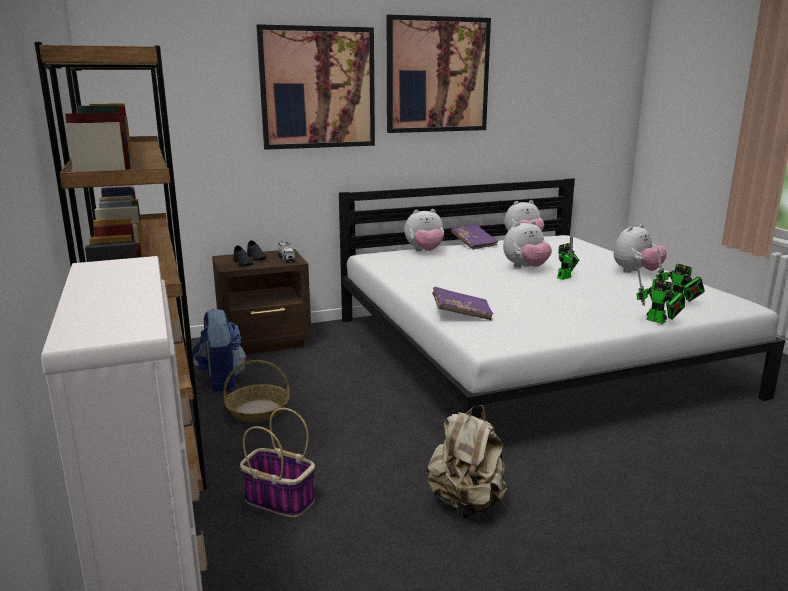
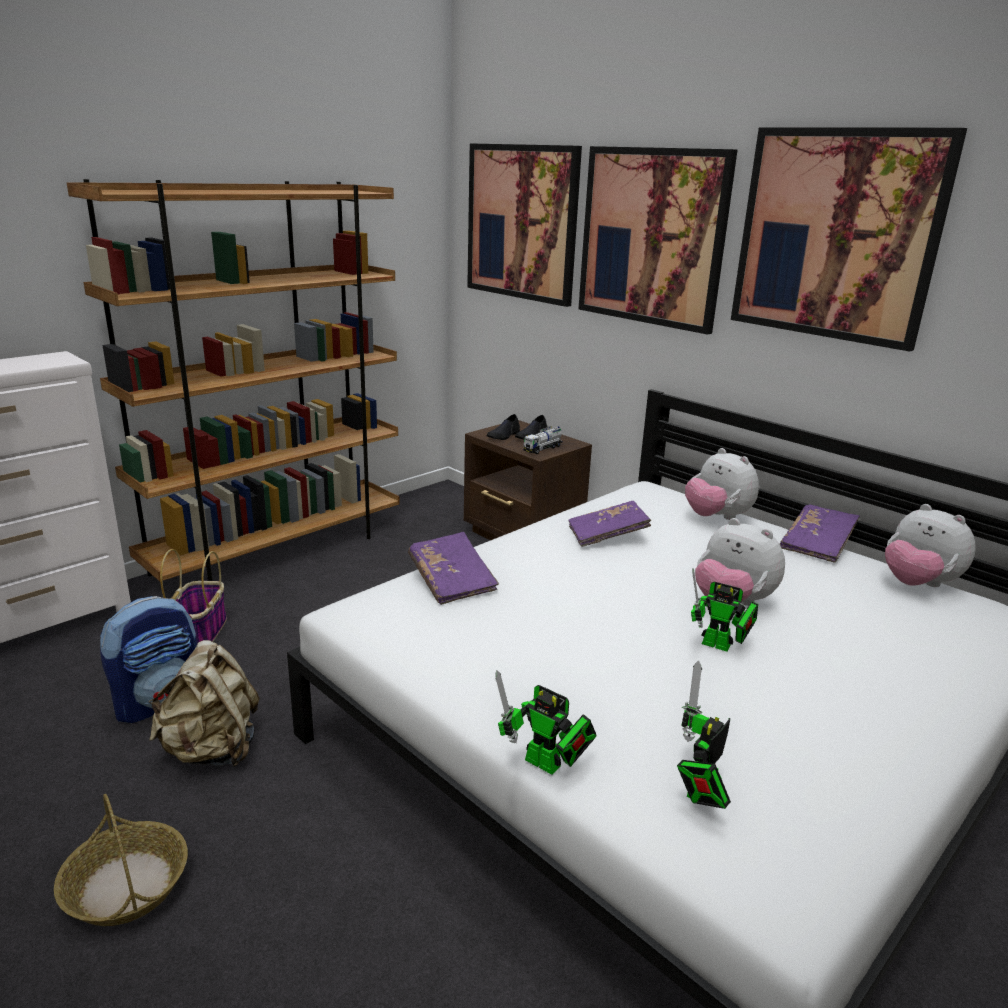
camera: 65 degrees right, 5 degrees up
(185, 88) = (521, 223): none -> picture
(220, 381) = (412, 541): backpack -> backpack (160, 701)
(257, 410) = (361, 577): basket -> basket (126, 885)
(428, 274) = (607, 535): none -> purple book
(636, 272) = (868, 729): plush toy -> none
(658, 321) = (547, 765): toy robot -> toy robot turned 75 degrees counterclockwise

